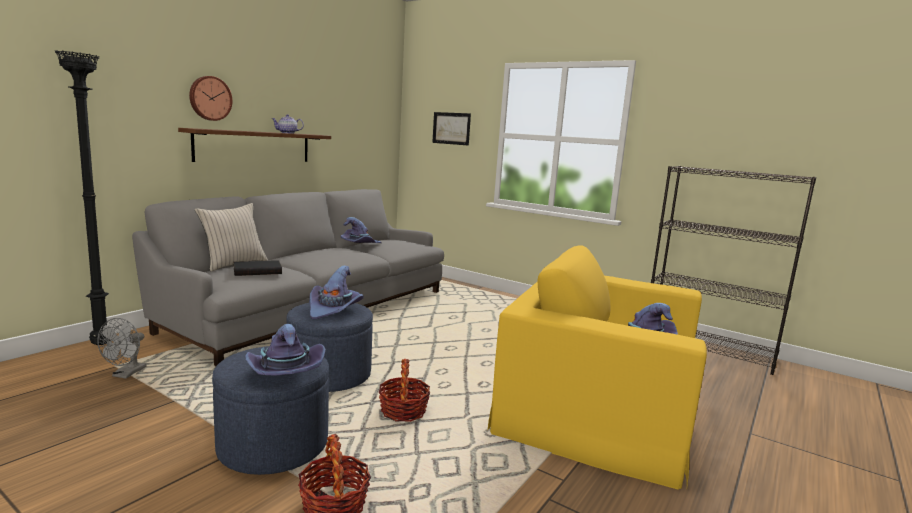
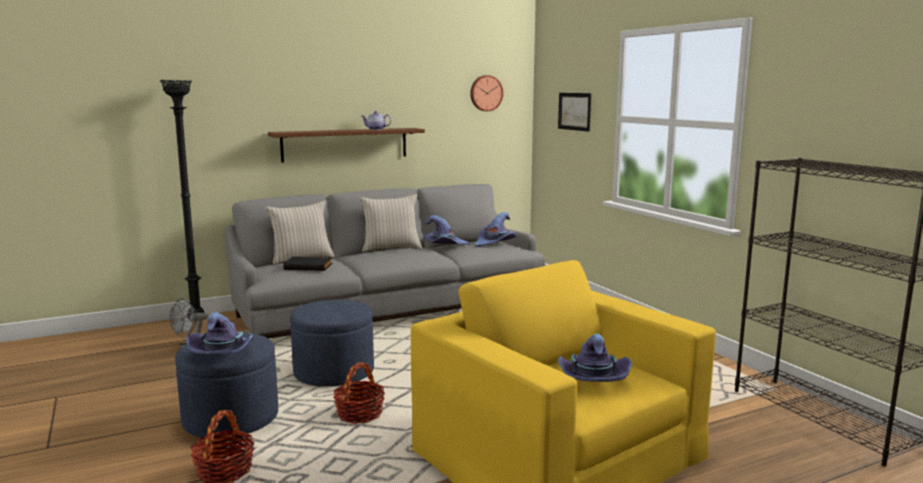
camera: 30 degrees right, 0 degrees up
(210, 98) = (298, 102): wall clock -> wall clock (485, 93)
(315, 249) = (391, 248): none -> beige pillow
(334, 309) = (335, 308): purple hat -> purple hat (495, 243)

